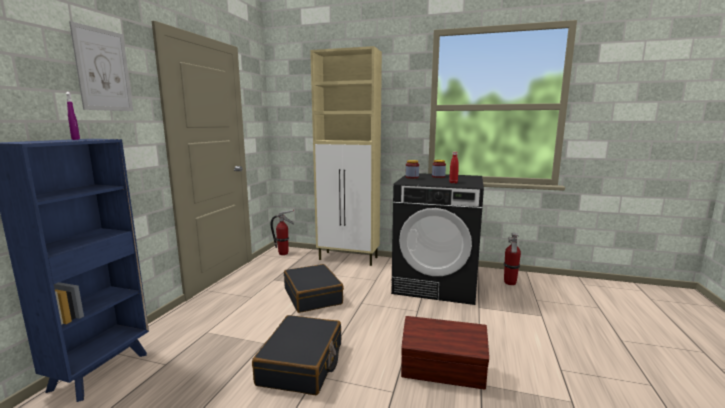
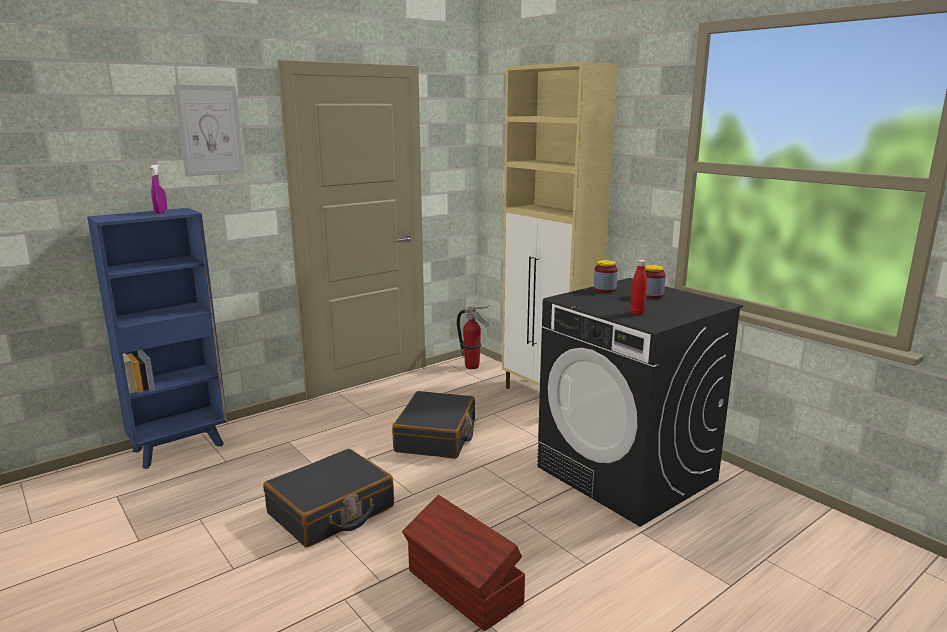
camera: 35 degrees right, 5 degrees up
(510, 283) = (760, 516): fire extinguisher -> none

